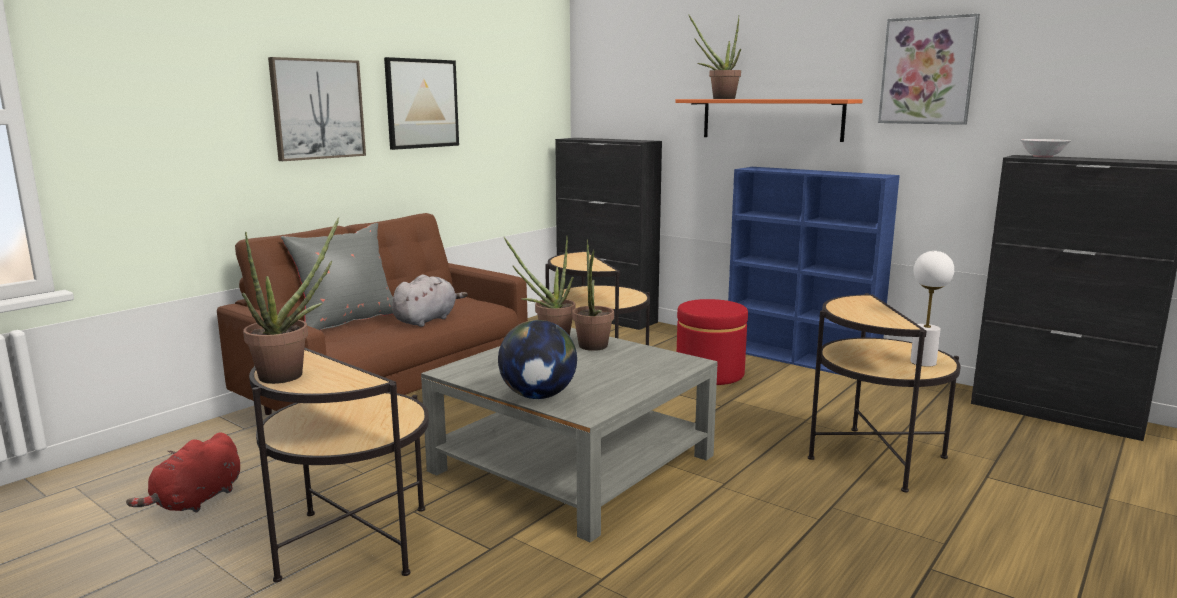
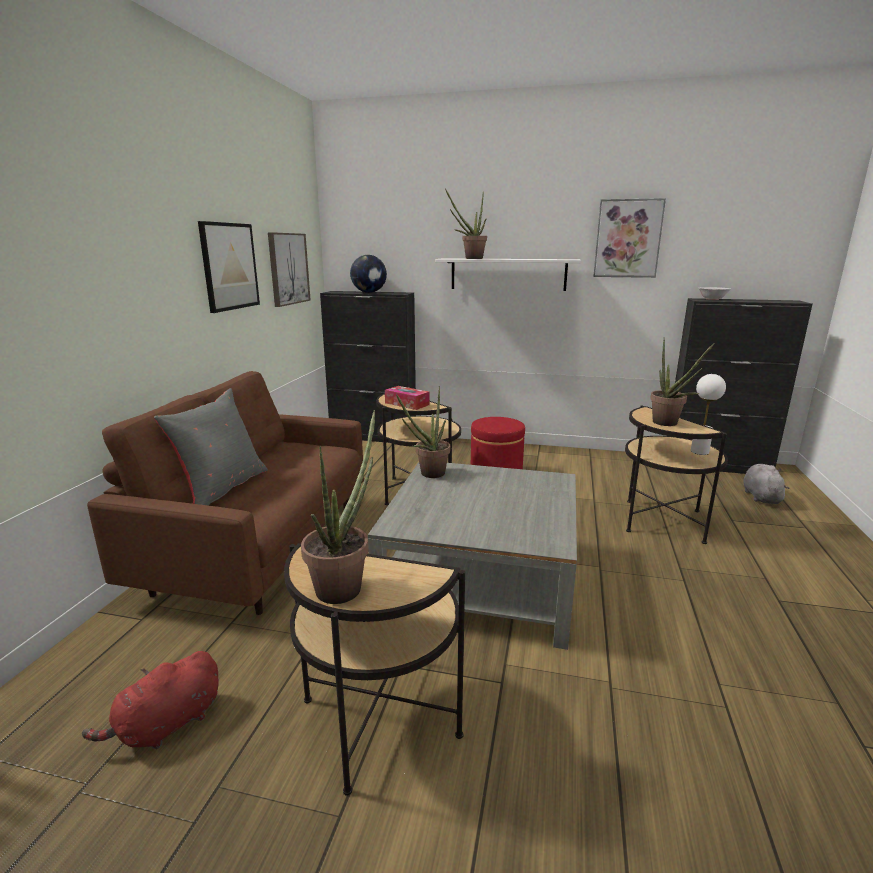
camera: 25 degrees left, 5 degrees up
(196, 501) = (166, 725): red plush toy -> red plush toy turned 45 degrees clockwise
(317, 109) = (149, 276): picture -> picture (288, 269)
(427, 320) = (299, 474): grey plush toy -> grey plush toy (760, 496)
(538, 396) = (497, 537): globe -> globe (369, 292)
(576, 263) = (407, 404): none -> tissue box
(593, 348) = (475, 478): potted plant -> potted plant (669, 424)
(771, 119) = (508, 274): orange shelf -> white shelf
(801, 359) = (542, 451): blue bookcase -> none

